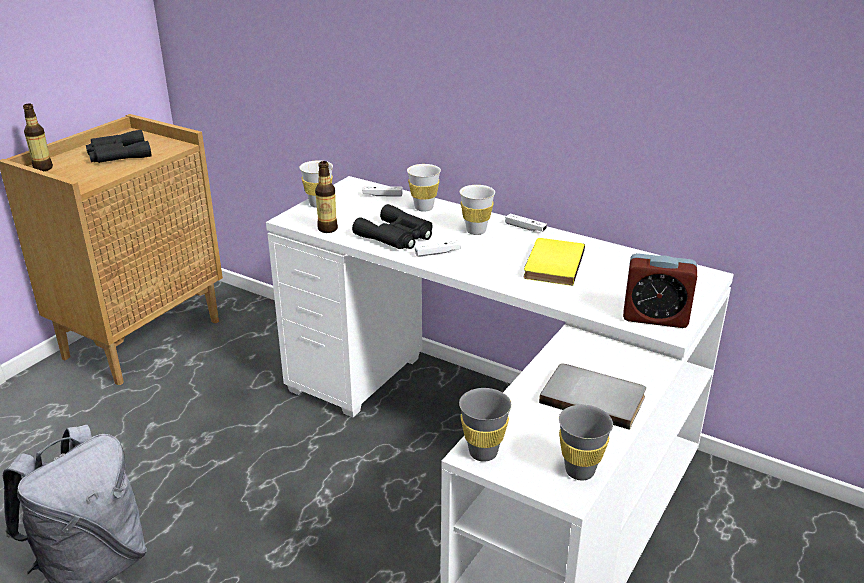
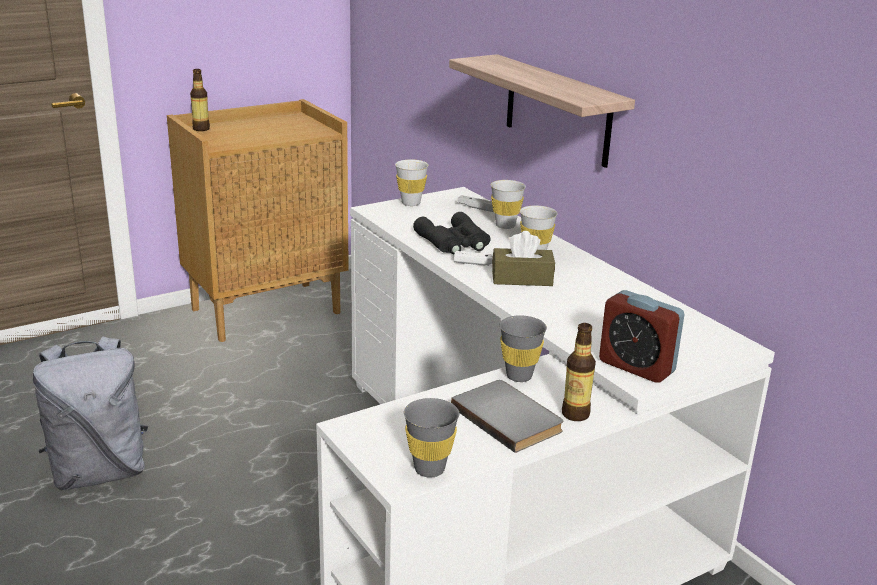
camera: 25 degrees right, 5 degrees down
(117, 154) = (268, 129): black binoculars -> none
(327, 229) = (397, 224): bottle -> bottle (575, 414)
(460, 91) = (557, 110): none -> shelf
(483, 453) = (357, 428): grey cup -> grey cup (519, 376)
(488, 258) = (522, 278): none -> brown tissue box
(525, 228) = (588, 263): white game controller -> none
(551, 264) = (579, 298): yellow book -> none

